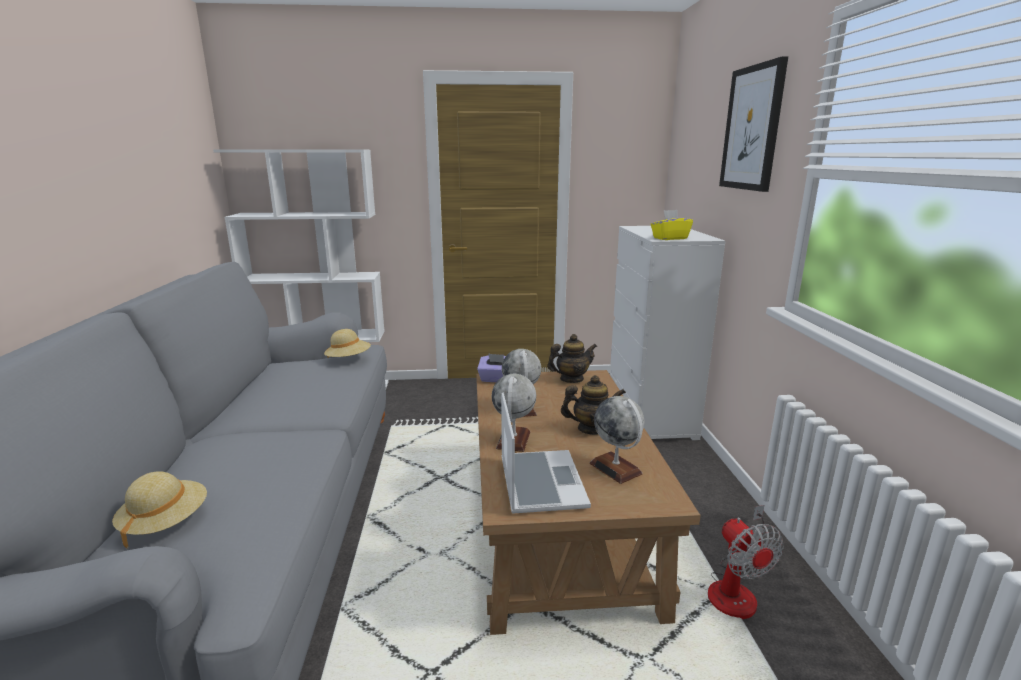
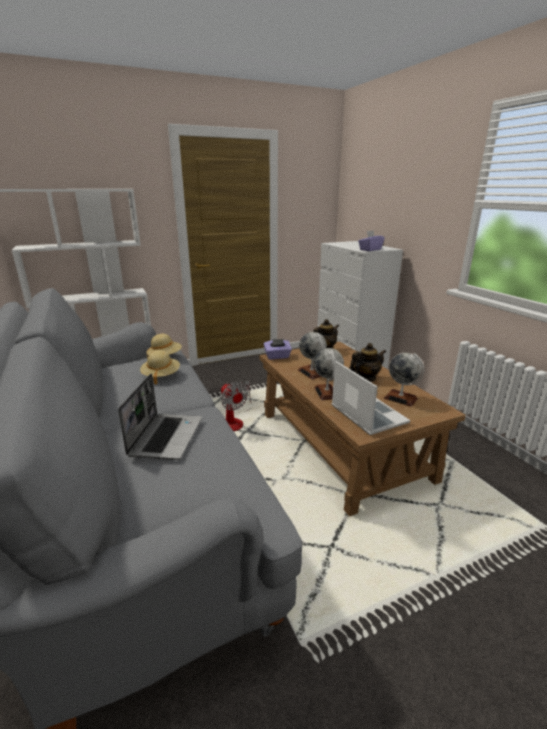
camera: 20 degrees left, 5 degrees up
(165, 522) = (156, 491): beige hat -> beige hat (161, 376)
(243, 457) = (166, 436): none -> laptop
(669, 238) = (370, 250): yellow tissue box -> purple tissue box
(736, 589) = (458, 457): fan -> fan (235, 421)
(752, 128) = (422, 175): picture -> none

